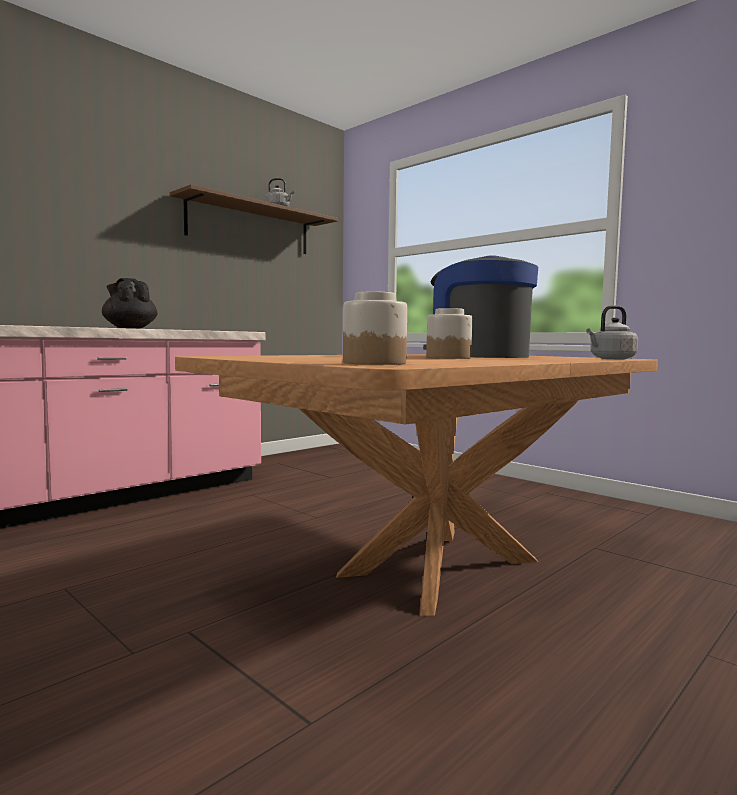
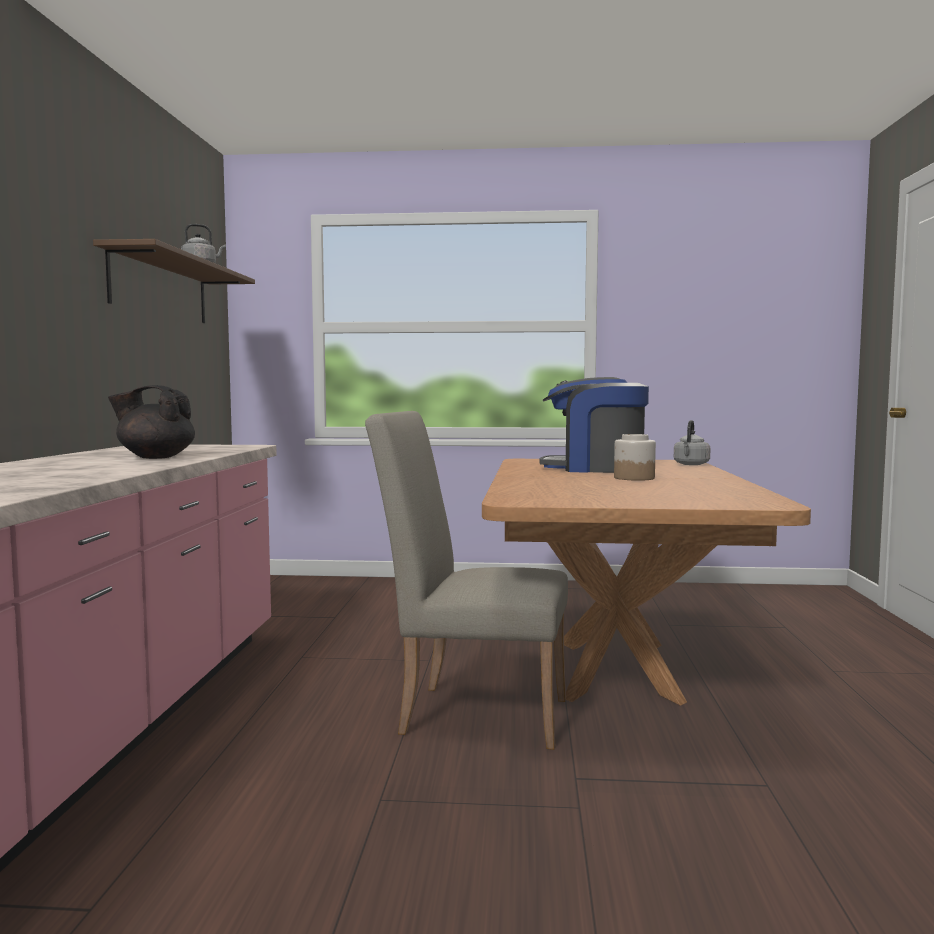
camera: 40 degrees left, 0 degrees up
(250, 559) = (471, 713): none -> beige chair
(374, 363) = (732, 501): jar -> none

